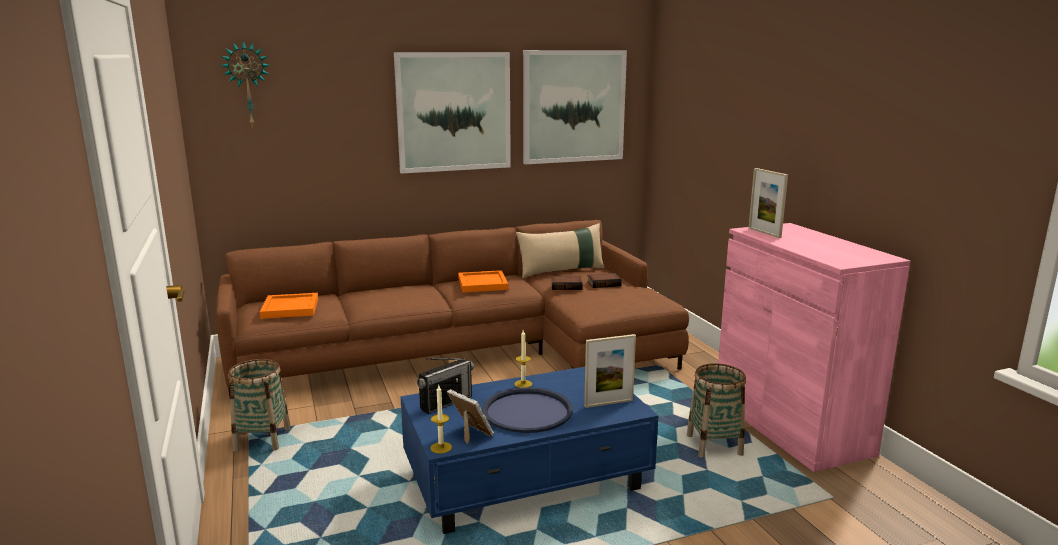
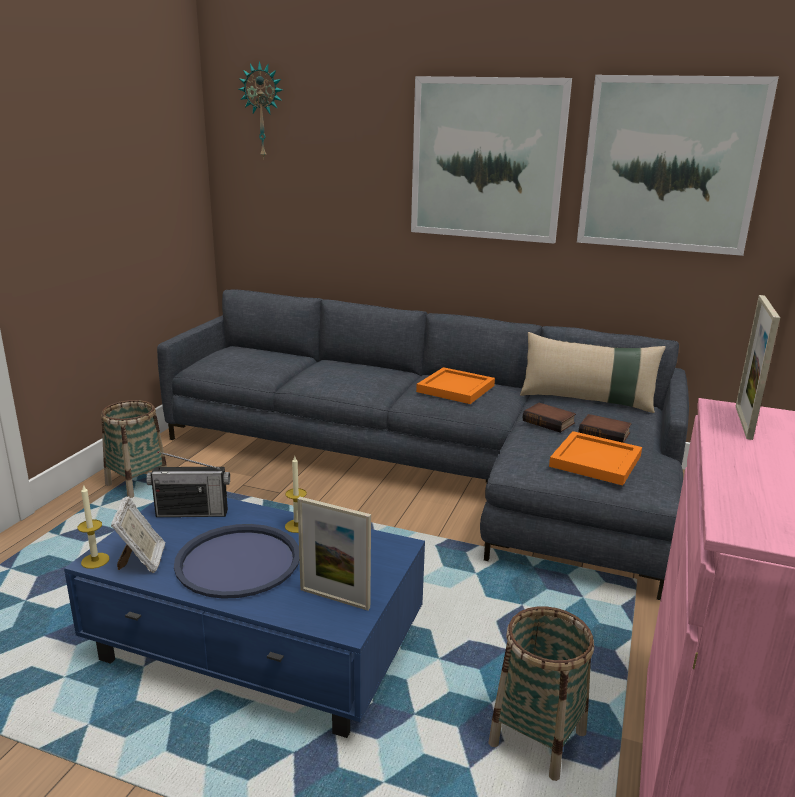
camera: 40 degrees right, 5 degrees up
(291, 308) = (243, 360): orange tray -> orange tray (597, 461)
(469, 352) = (432, 468): brown sofa -> grey sofa

